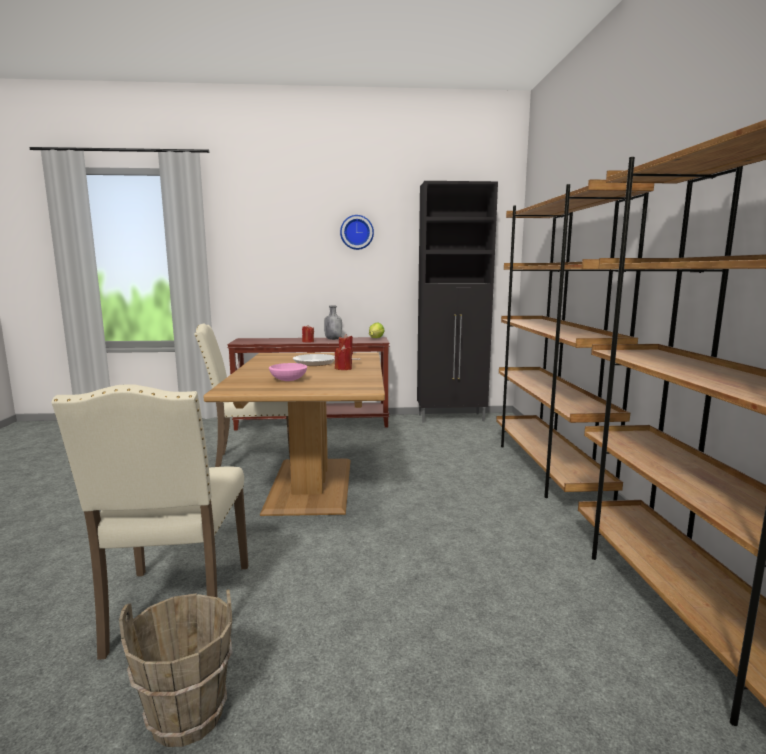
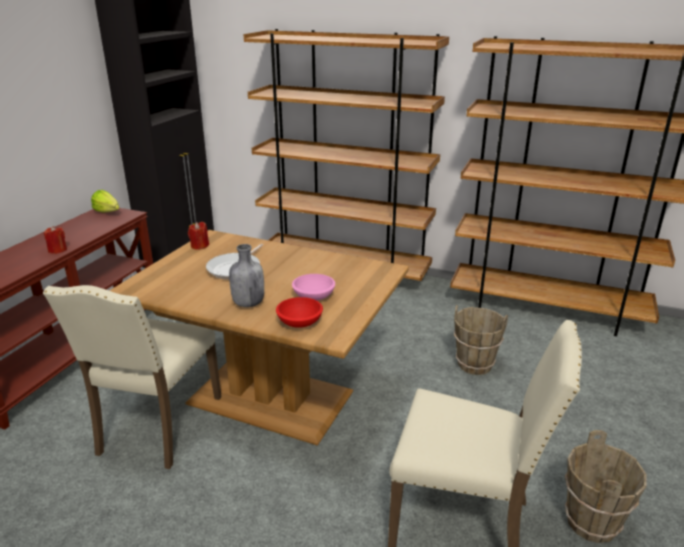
camera: 65 degrees left, 15 degrees up
(243, 382) = (300, 322): none -> red bowl
(333, 339) = (65, 233): grey bottle -> grey bottle (248, 303)
(343, 369) = (285, 262): red candle -> none
(357, 232) = (35, 66): wall clock -> none
(459, 574) = (474, 364): none -> brown bucket

